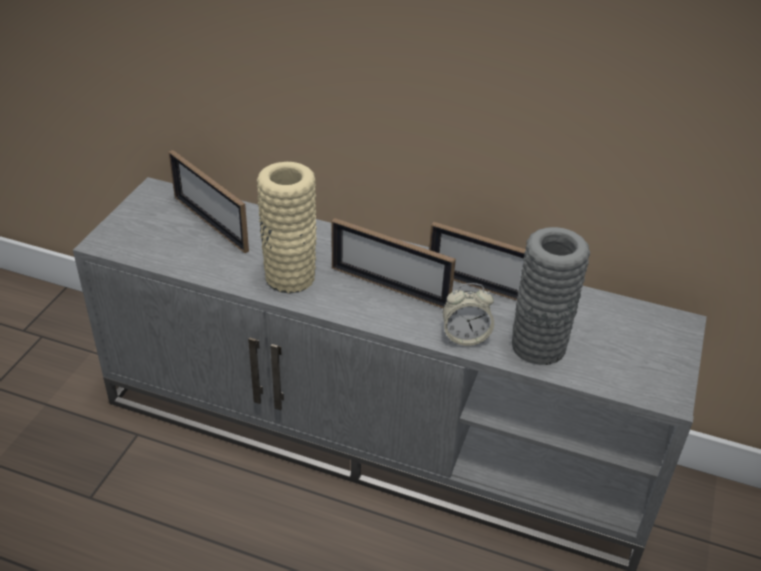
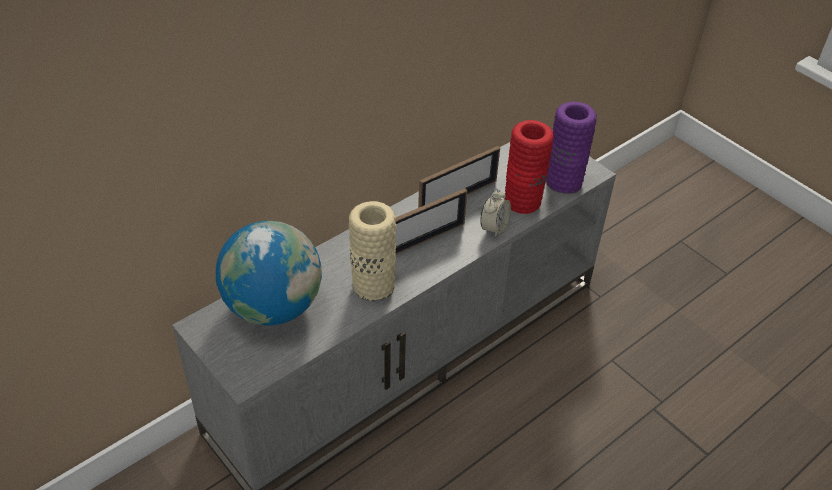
camera: 60 degrees left, 5 degrees up
(210, 223) = (273, 307): picture frame -> globe
(538, 346) = (522, 201): grey vase -> red vase
(615, 372) = (563, 181): none -> purple vase

